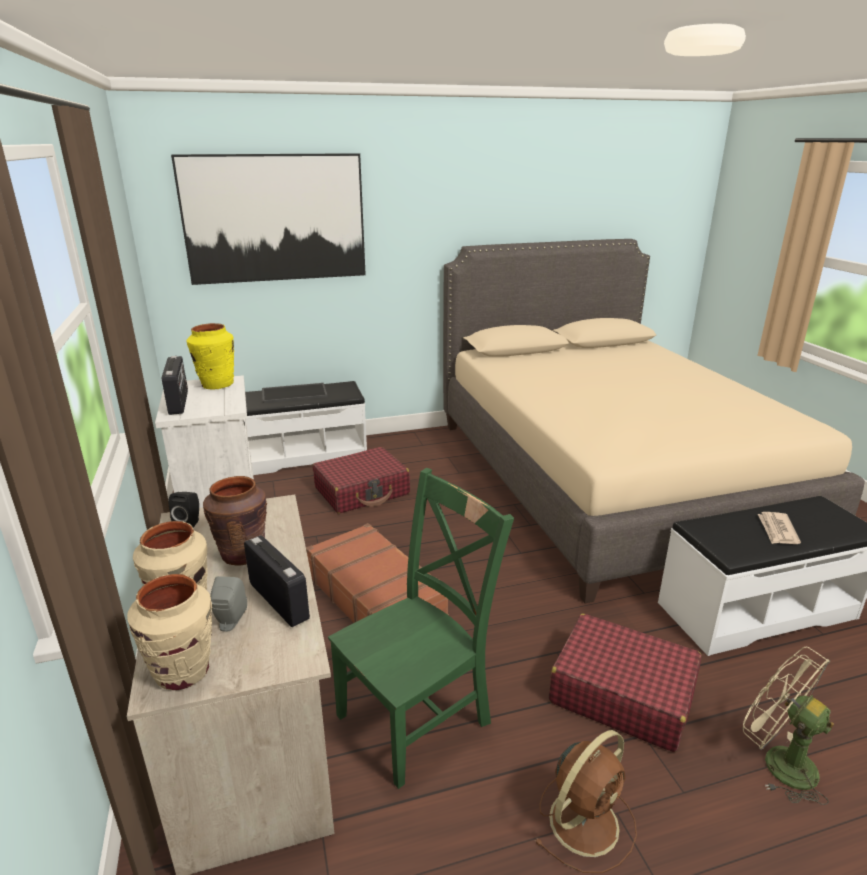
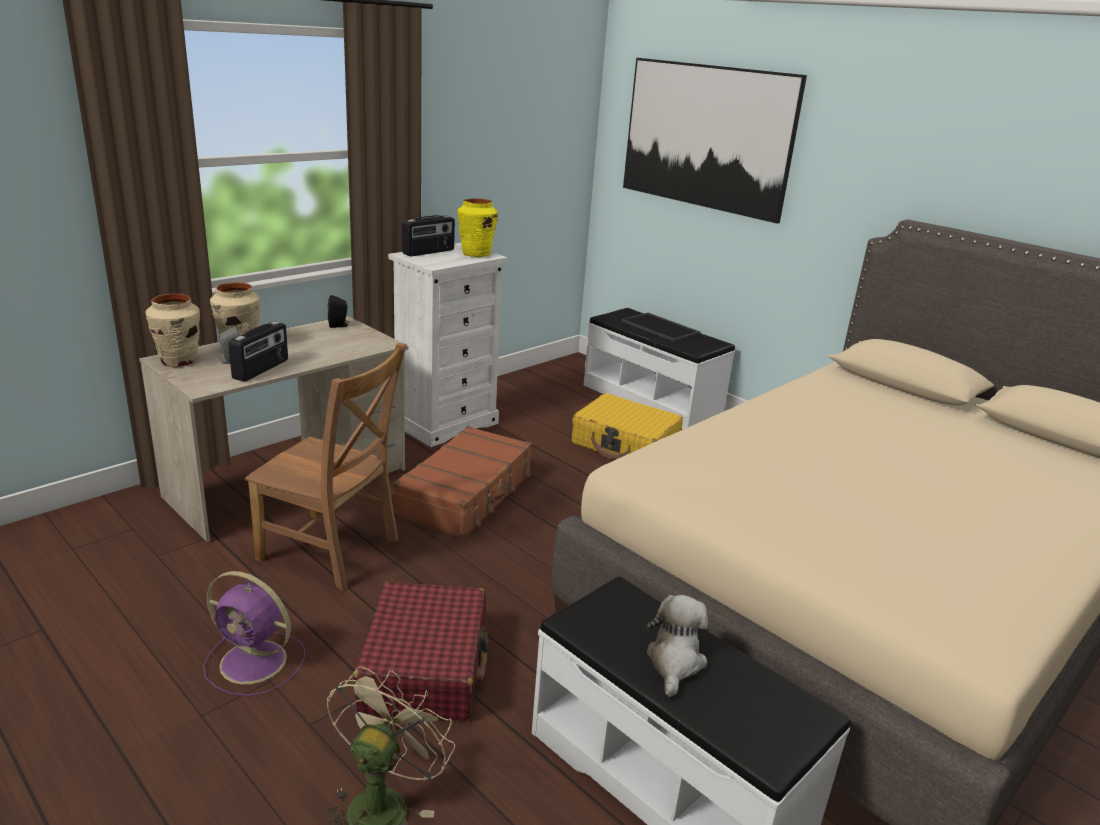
camera: 60 degrees right, 0 degrees up
(243, 554) = (311, 348): brown vase -> none
(362, 491) = (625, 444): red suitcase -> yellow suitcase
(418, 715) = (333, 551): green chair -> brown chair
(585, 820) = (256, 662): brown fan -> purple fan
(777, 530) = (675, 662): newspaper -> plush toy

